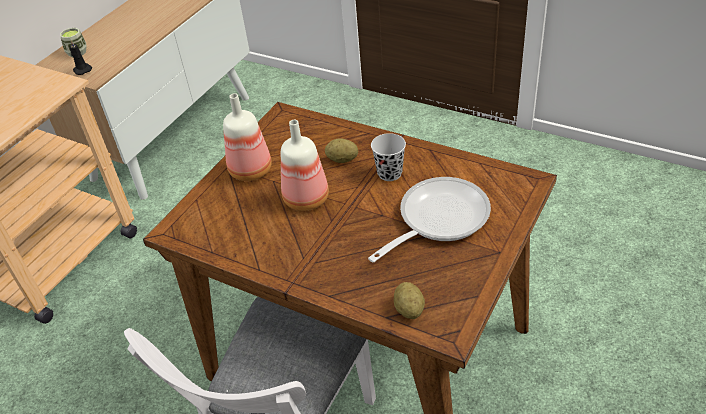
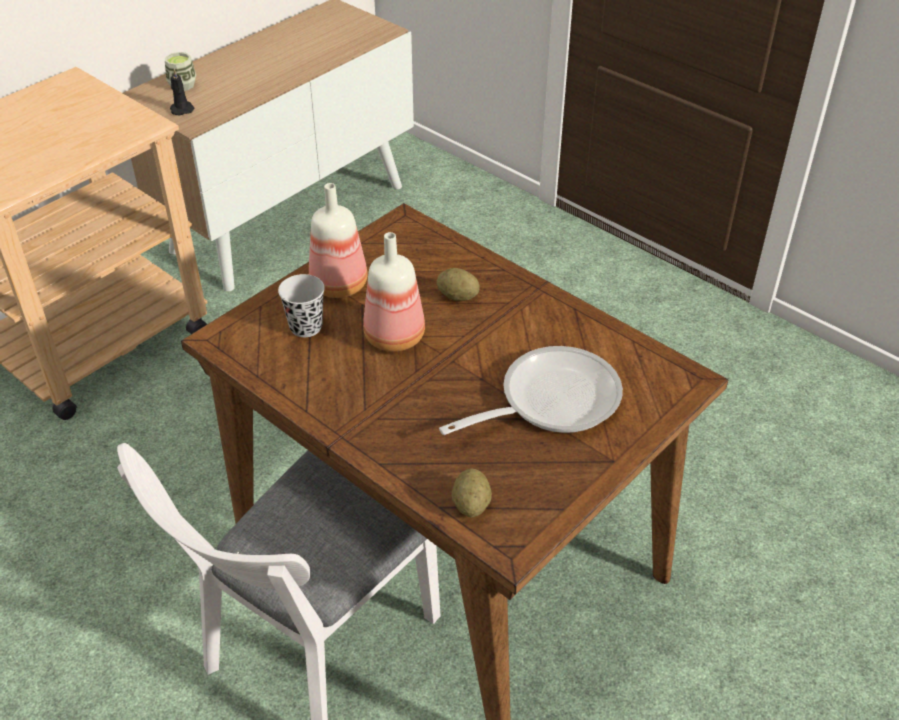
camera: 10 degrees right, 0 degrees up
(389, 173) = (511, 328): black cup -> black cup (306, 327)

